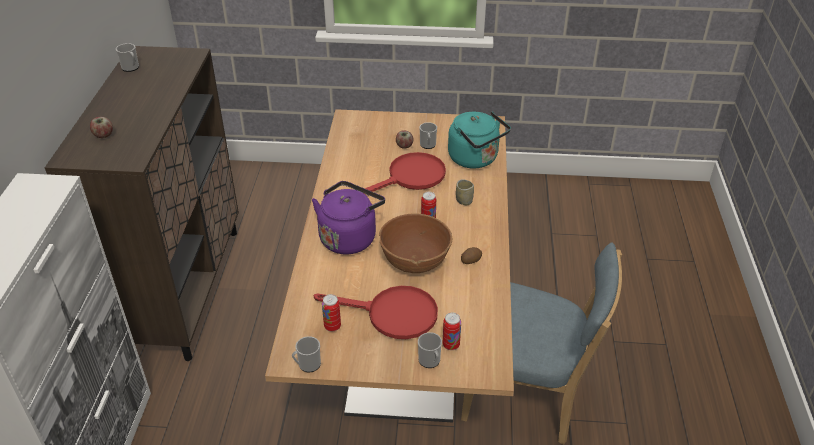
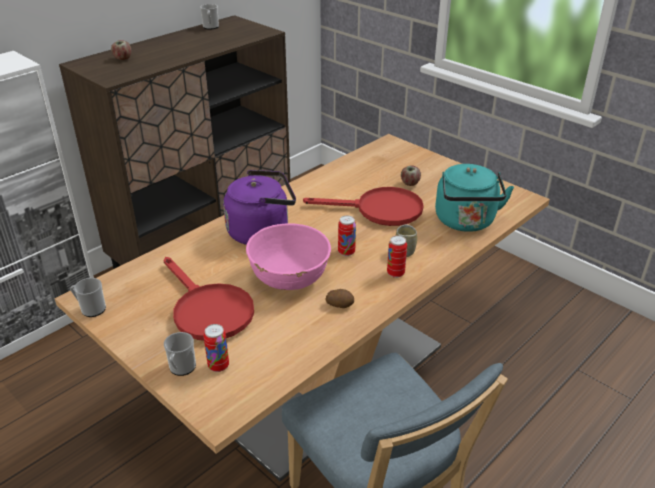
camera: 40 degrees right, 5 degrees down
(332, 326) = (150, 291): can -> can (395, 273)
(415, 260) = (289, 277): brown bowl -> pink bowl
(428, 145) = (433, 192): mug -> none

